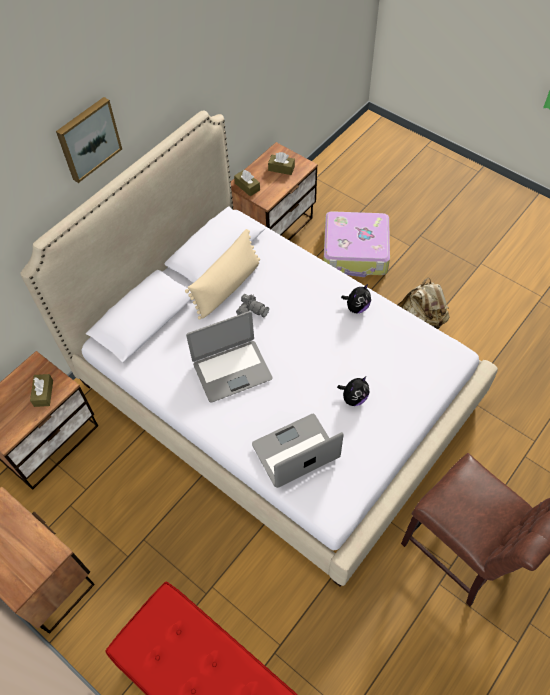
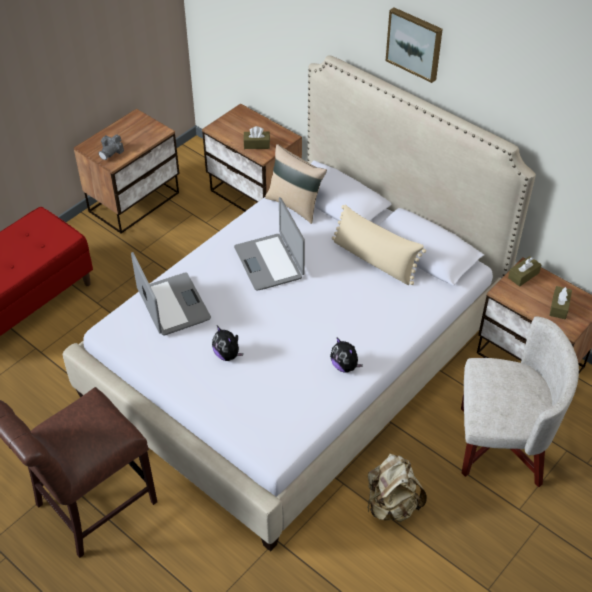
camera: 90 degrees right, 10 degrees down
(147, 353) = (295, 205): none -> beige pillow
(252, 311) = (342, 279): camera -> camera (111, 152)
(356, 251) = (502, 444): suitcase -> white armchair

